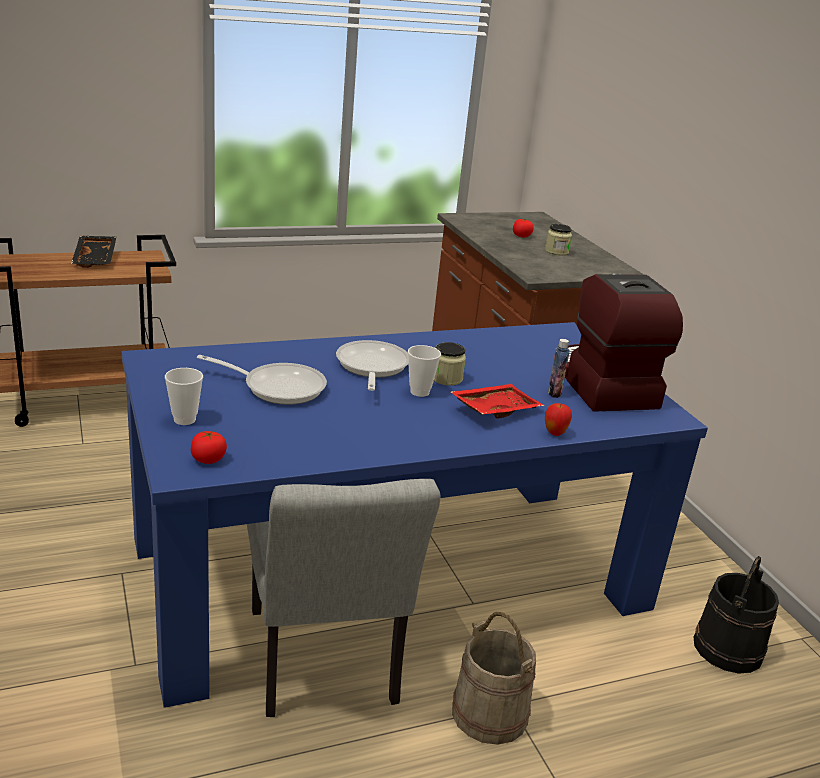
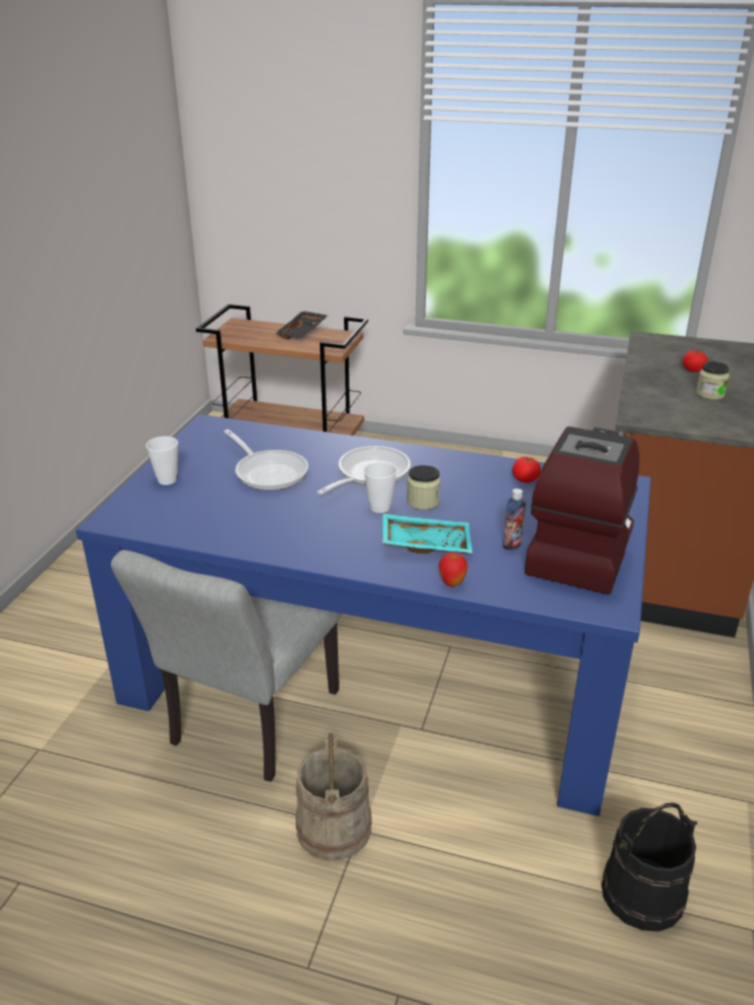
camera: 40 degrees right, 5 degrees up
(208, 459) = (141, 516): tomato -> tomato (525, 479)
(494, 409) = (426, 543): red tray -> turquoise tray

